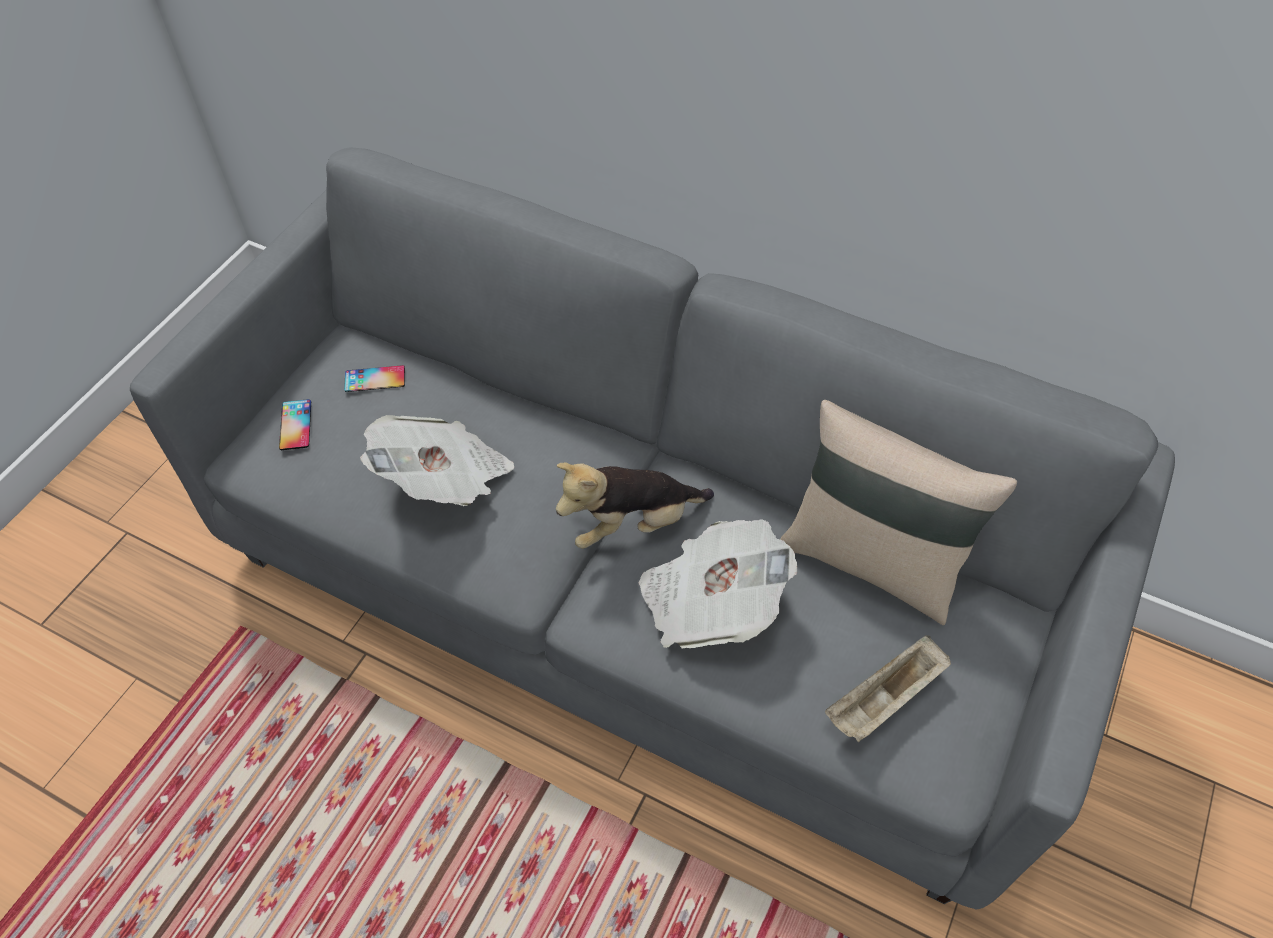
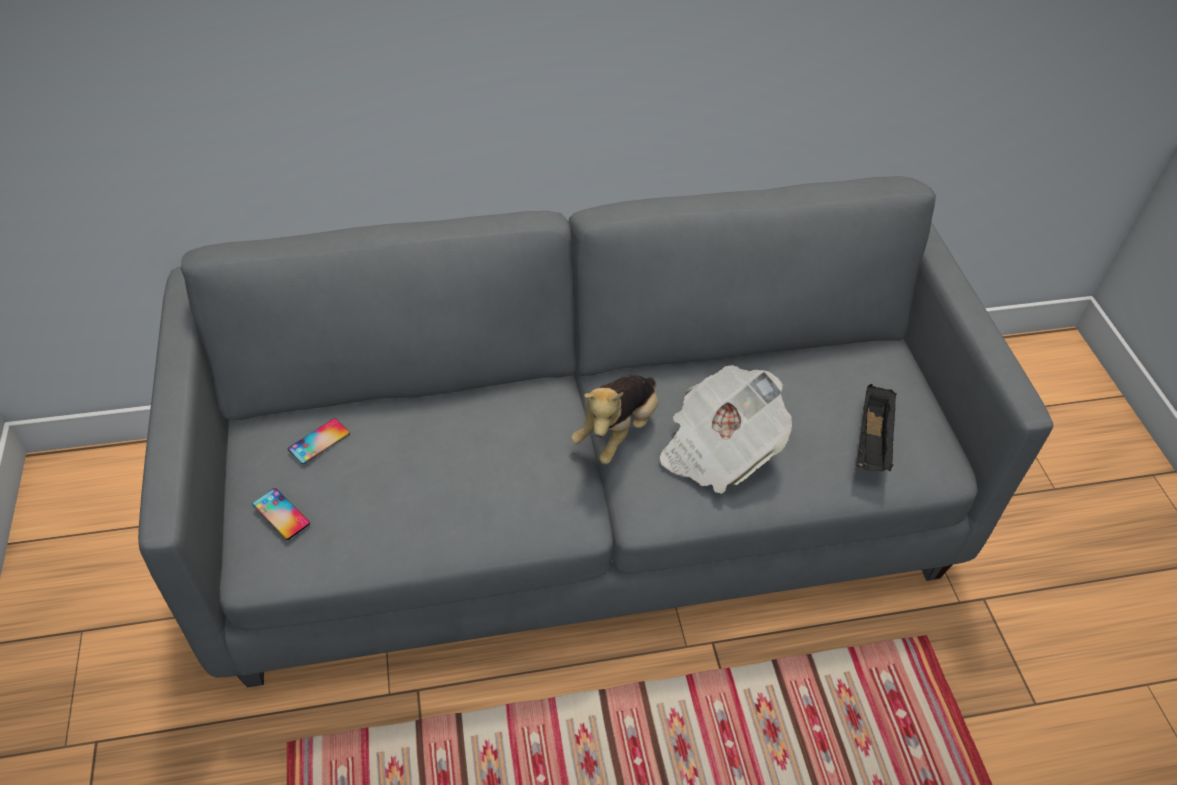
camera: 40 degrees left, 5 degrees down
(445, 479) = (456, 478): newspaper -> none
(871, 560) = (787, 364): beige pillow -> none
(884, 699) = (873, 441): beige tray -> black tray

